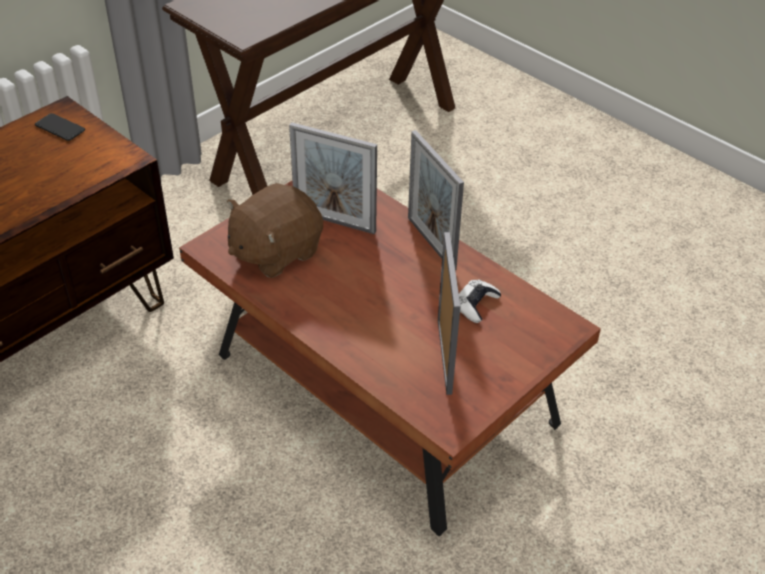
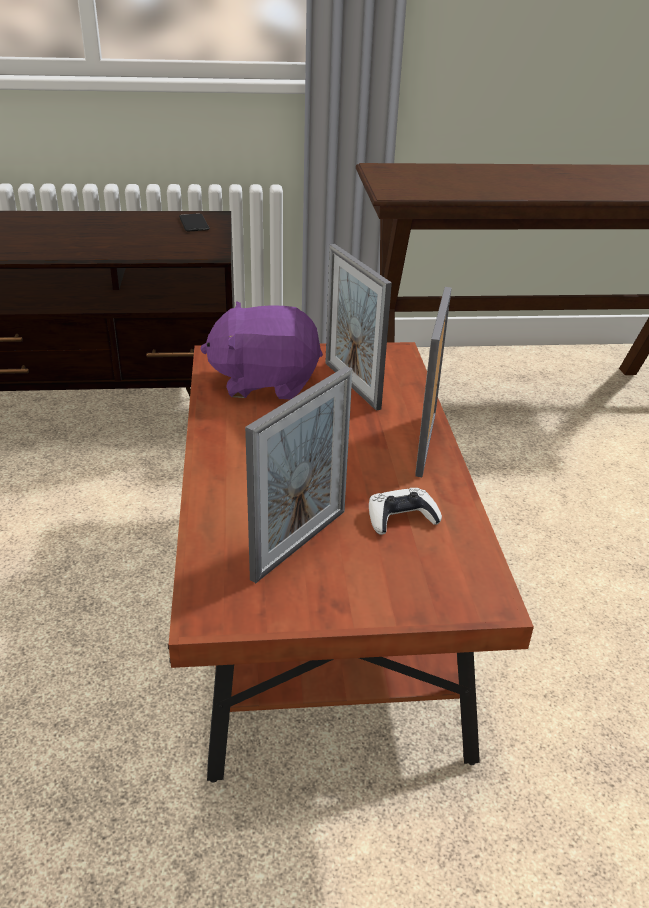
camera: 40 degrees right, 10 degrees down
(275, 251) = (265, 382): brown plush toy -> purple plush toy

